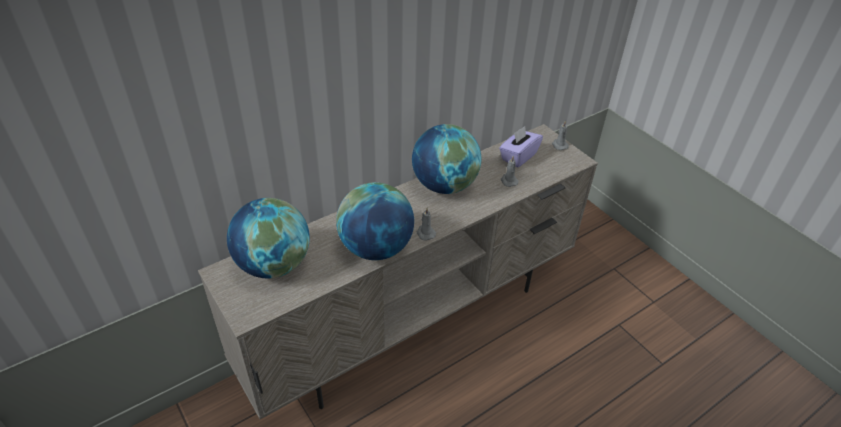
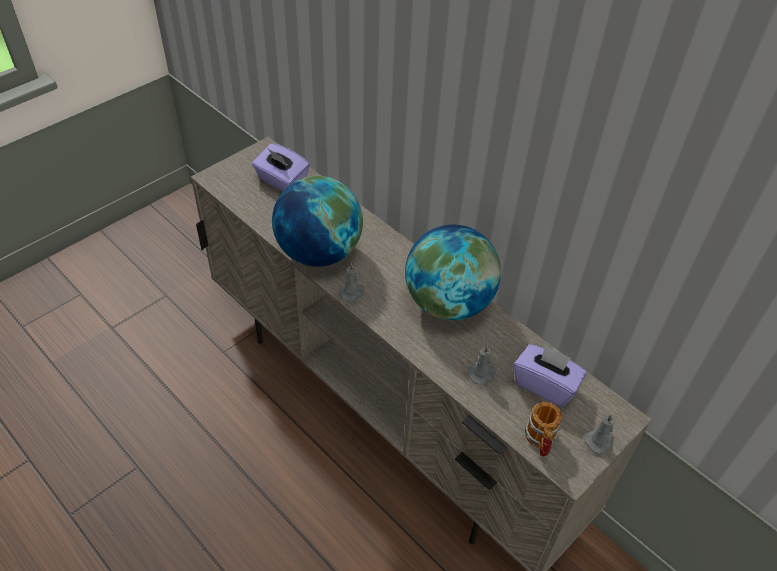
camera: 80 degrees right, 5 degrees up
(274, 264) = (281, 181): globe -> purple tissue box
(559, 167) = (540, 441): none -> mug

